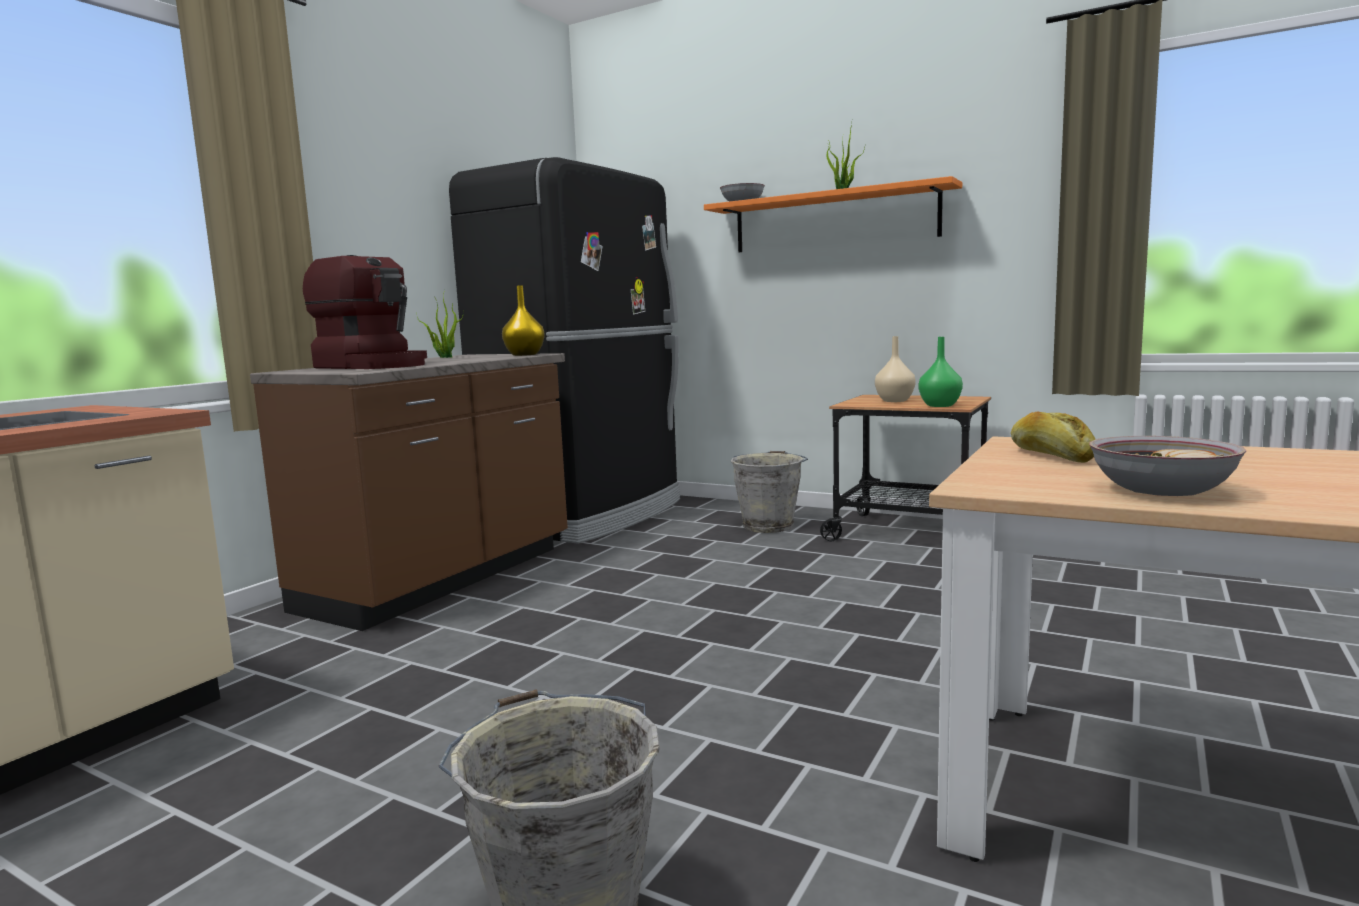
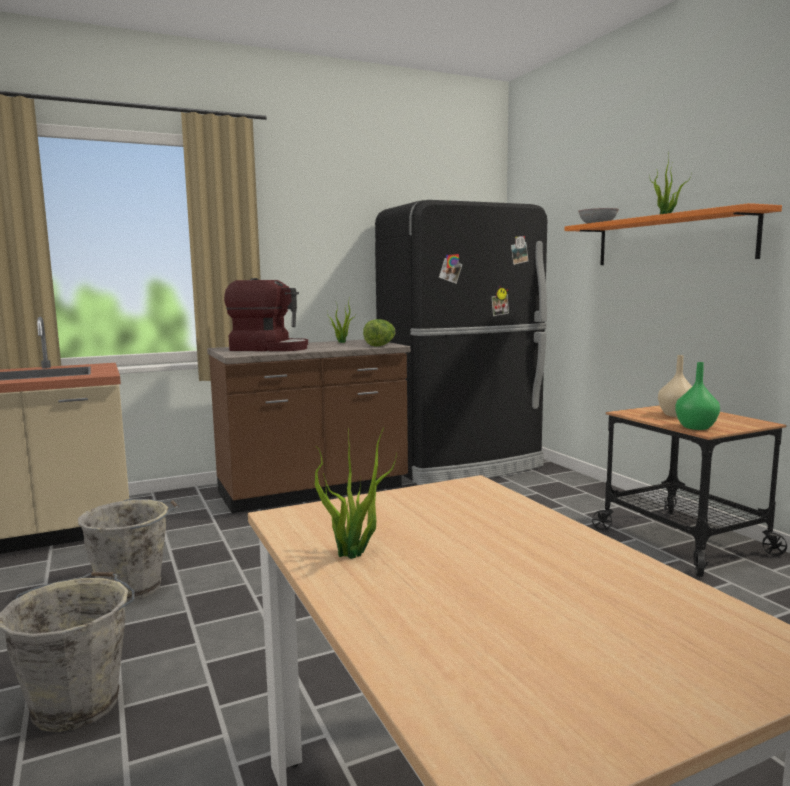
camera: 35 degrees right, 0 degrees up
(374, 366) = (269, 348): coffee machine -> coffee machine turned 60 degrees counterclockwise
(523, 355) = (381, 345): yellow vase -> lettuce
(768, 525) = (574, 504): grey bucket -> grey bucket (133, 588)
(1051, 455) = (432, 503): bread -> none
(1161, 490) = (354, 554): bowl -> potted plant

